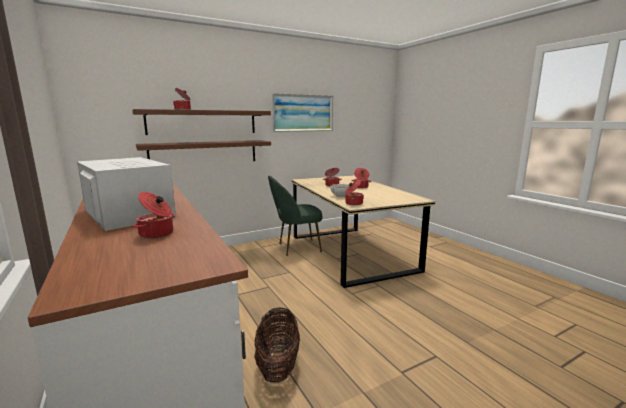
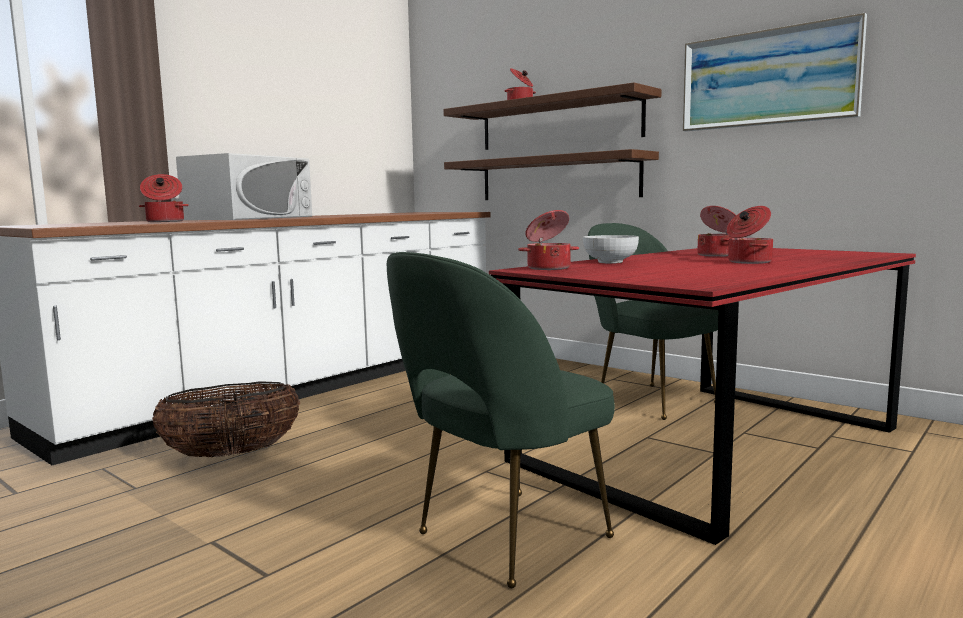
camera: 70 degrees right, 5 degrees down
(351, 252) = (712, 444): beige dining table -> red dining table
(415, 302) = (502, 540): none -> green chair

